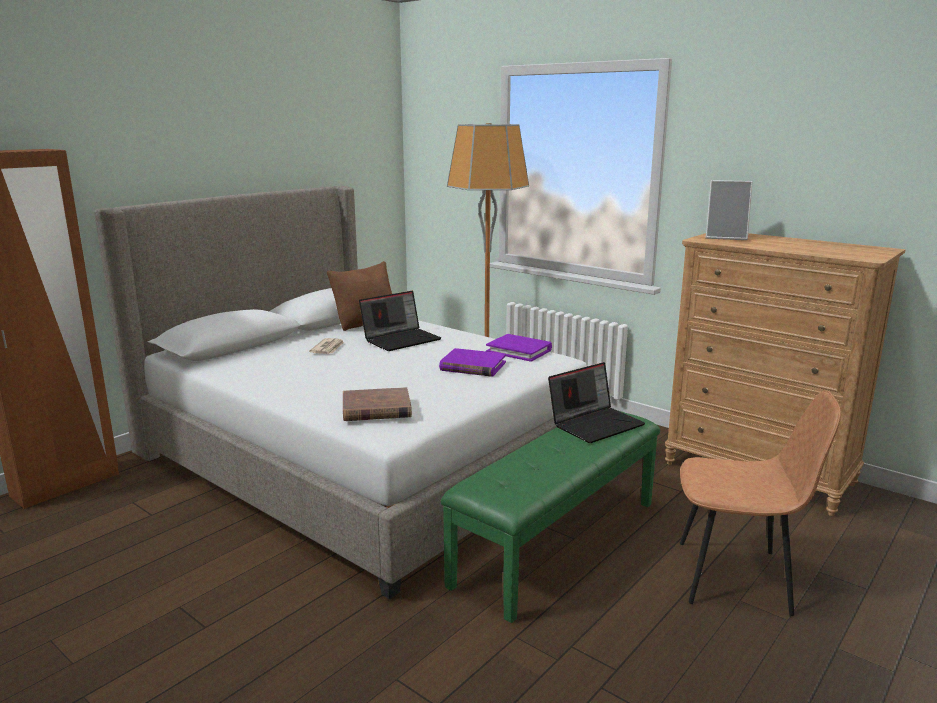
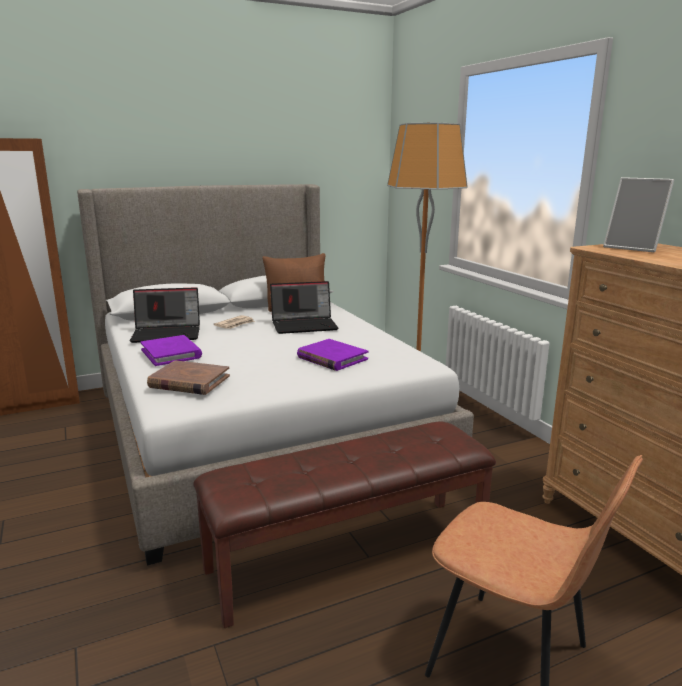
camera: 25 degrees right, 0 degrees up
(519, 351) = (396, 350): purple book -> purple book (171, 353)
(556, 541) = (348, 554): green bench -> brown bench
(595, 423) = (417, 439): laptop -> laptop (168, 334)

